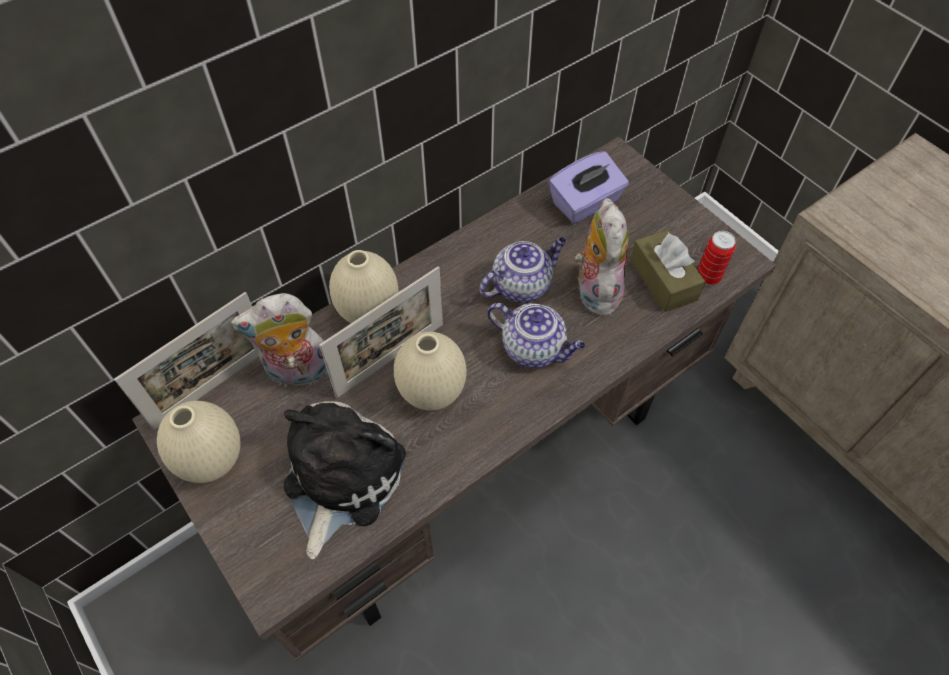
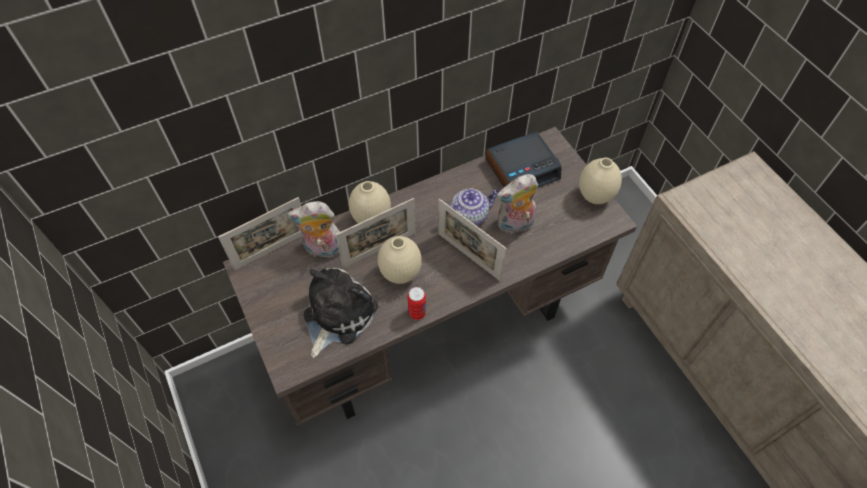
camera: 10 degrees right, 0 degrees up
(212, 461) = (265, 293): beige vase -> beige vase (594, 196)
(534, 349) = (468, 256): teapot -> picture frame
(585, 203) = (522, 168): purple tissue box -> alarm clock
(594, 289) = (515, 225): plush toy -> plush toy turned 120 degrees counterclockwise
(663, 279) = (560, 225): brown tissue box -> none
(708, 277) = (590, 227): can -> can (417, 313)

